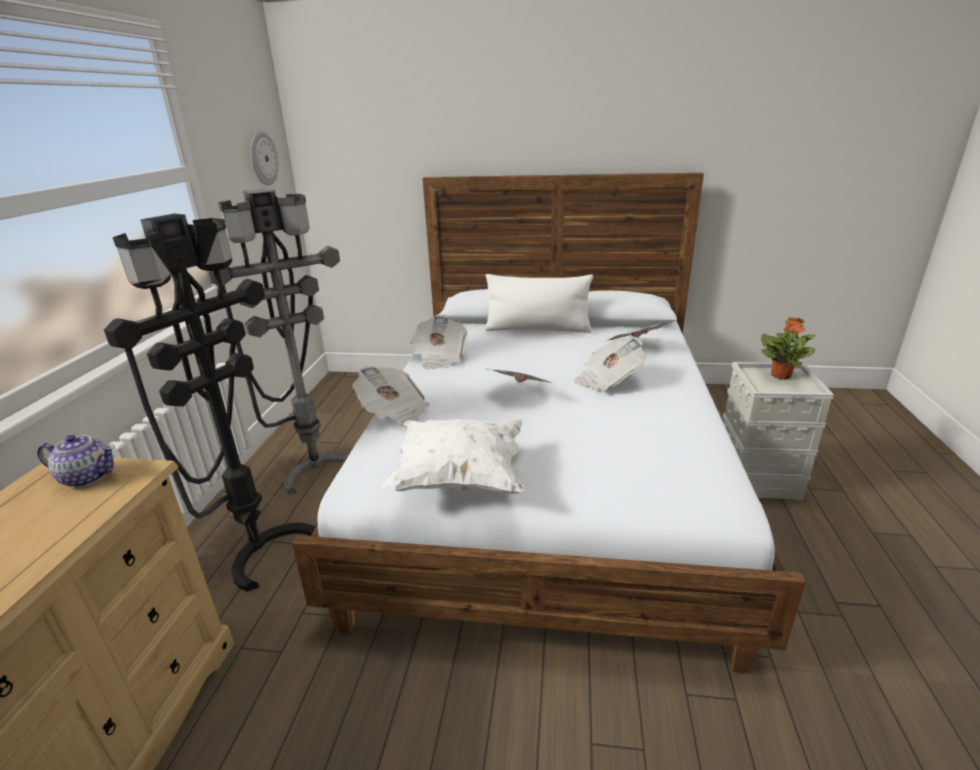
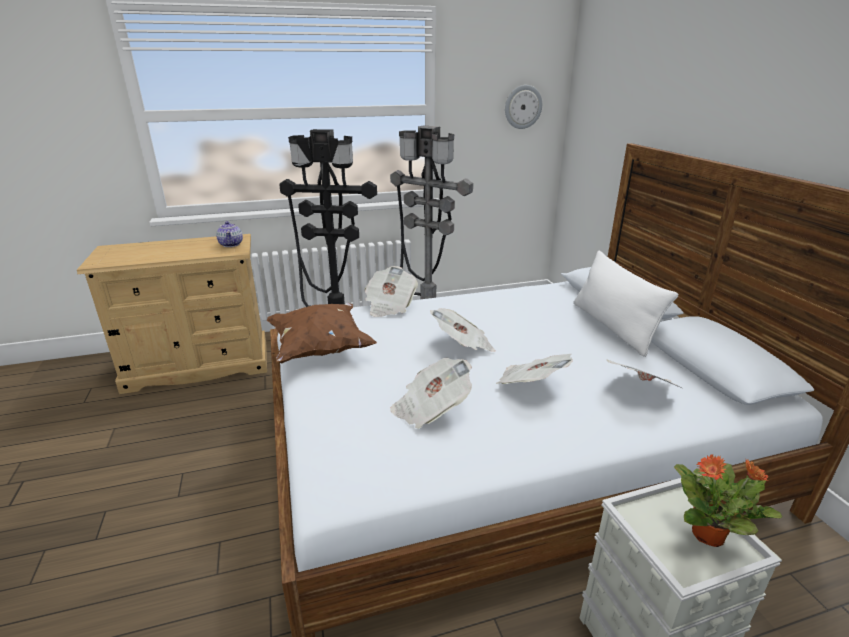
camera: 65 degrees right, 0 degrees up
(439, 357) = (495, 298): newspaper -> newspaper (430, 409)
(459, 477) = (320, 349): white pillow -> brown pillow

